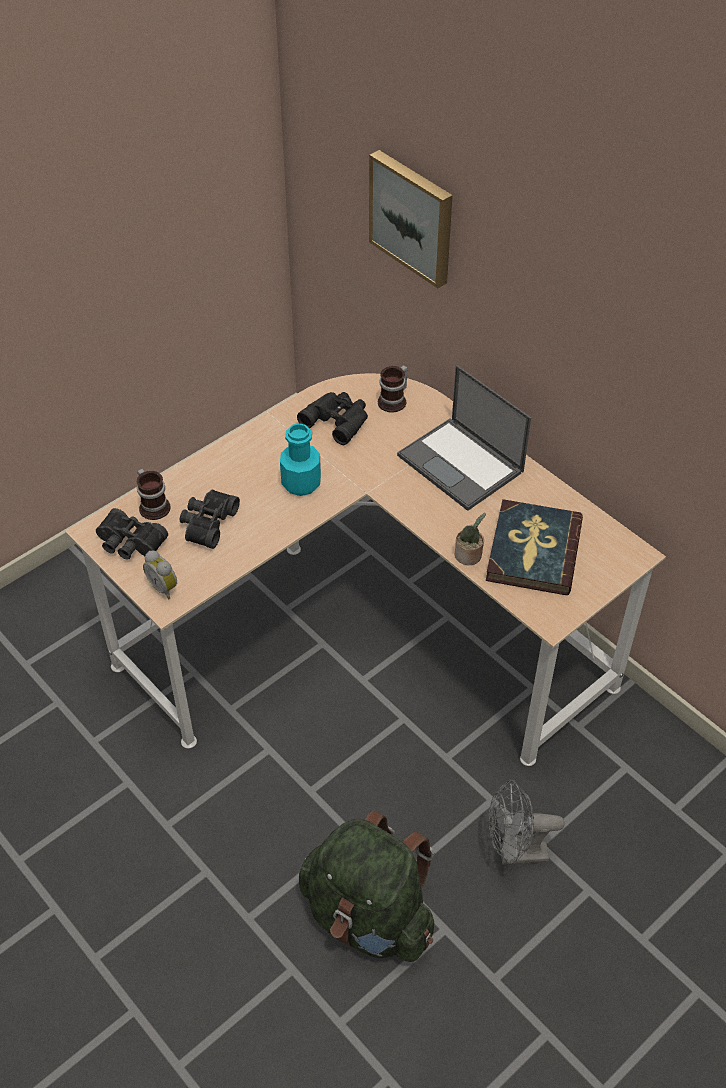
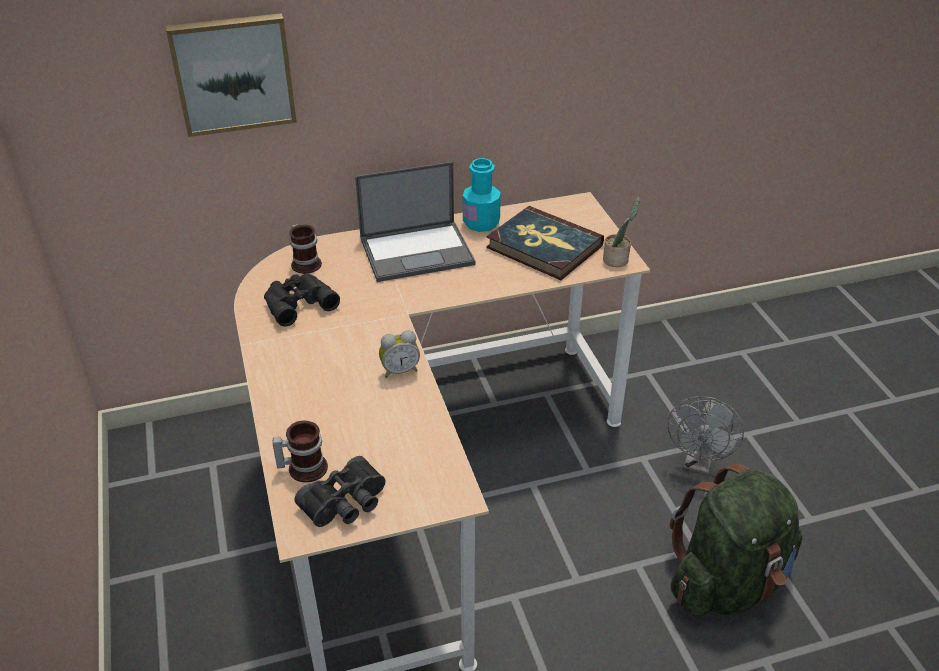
camera: 65 degrees left, 10 degrees down
(164, 587) = (432, 491): alarm clock -> alarm clock (399, 370)
(207, 523) = (363, 432): black binoculars -> none
(301, 483) = (361, 350): turquoise bottle -> turquoise bottle (481, 223)
(469, 556) = (527, 280): potted plant -> potted plant (617, 259)

